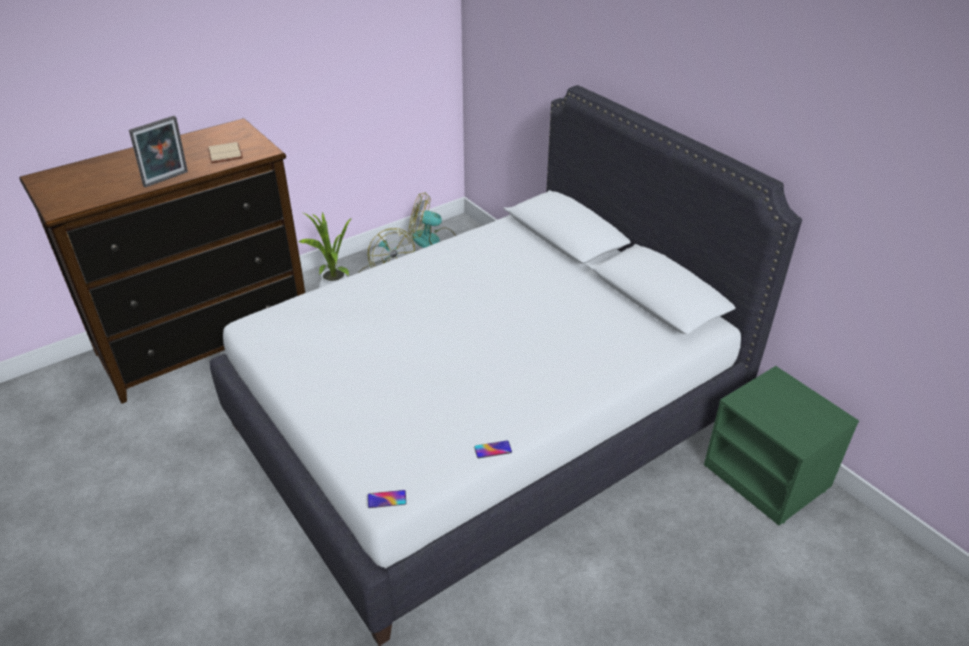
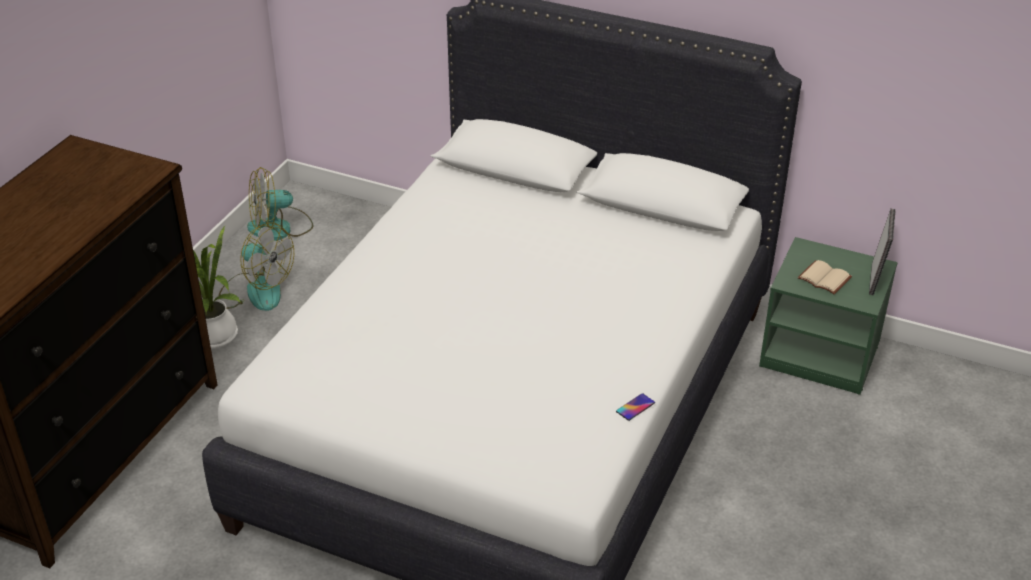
camera: 30 degrees left, 0 degrees up
(167, 180) = (69, 242): picture frame -> picture frame (876, 279)
(226, 154) = (107, 187): beige book -> beige book (825, 278)
(387, 499) = (579, 492): phone -> none

